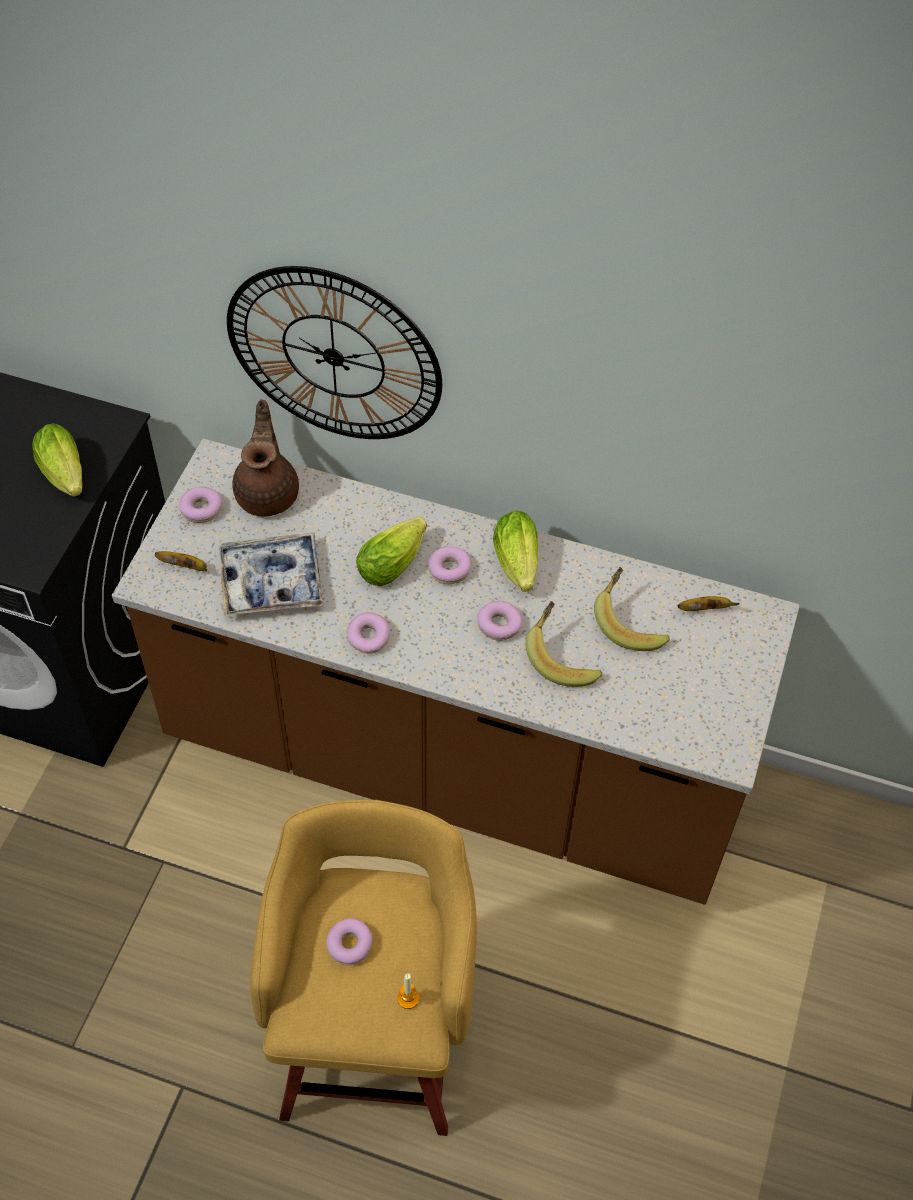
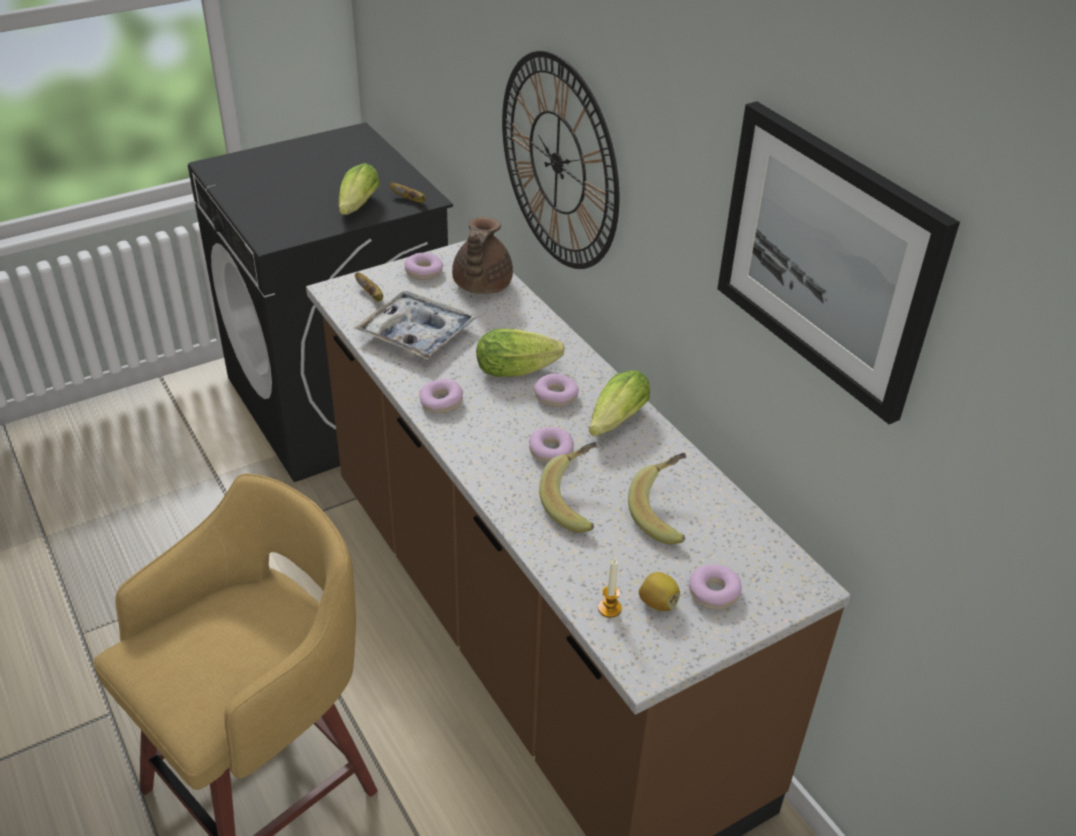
camera: 40 degrees right, 15 degrees down
(268, 492) = (480, 286): brown teapot -> brown teapot turned 150 degrees clockwise
(350, 945) = (226, 626): donut -> donut (714, 592)
(408, 998) = (219, 695): candle -> candle (609, 608)
(694, 701) = (657, 603): none -> lemon
(704, 609) = (747, 543): banana -> banana (410, 200)
(732, 387) = (827, 258): none -> picture

